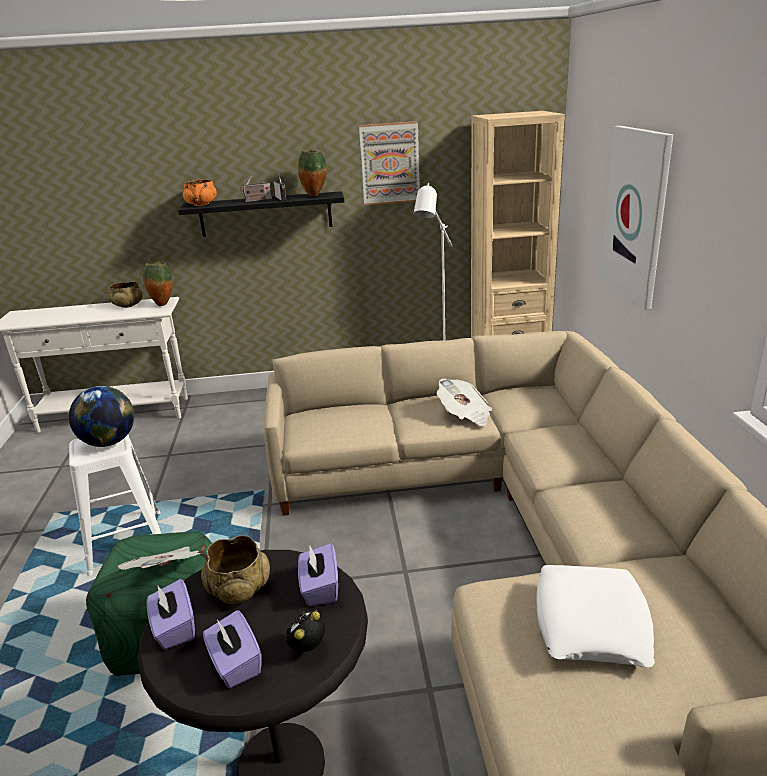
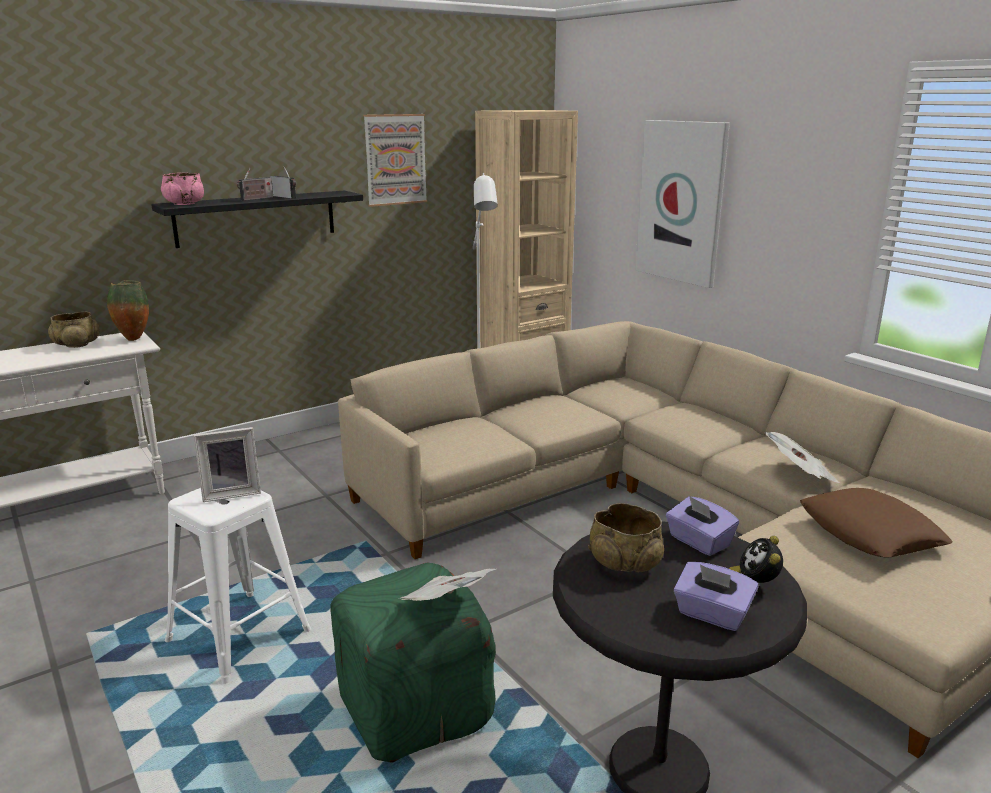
camera: 30 degrees left, 5 degrees down
(109, 442) = (231, 493): globe -> picture frame
(174, 628) = (612, 609): purple tissue box -> none
(201, 204) = (185, 203): orange bowl -> pink bowl
(315, 196) = (324, 194): vase -> none
(465, 415) = (576, 411): newspaper -> newspaper (799, 474)
(591, 623) = (870, 533): white pillow -> brown pillow

